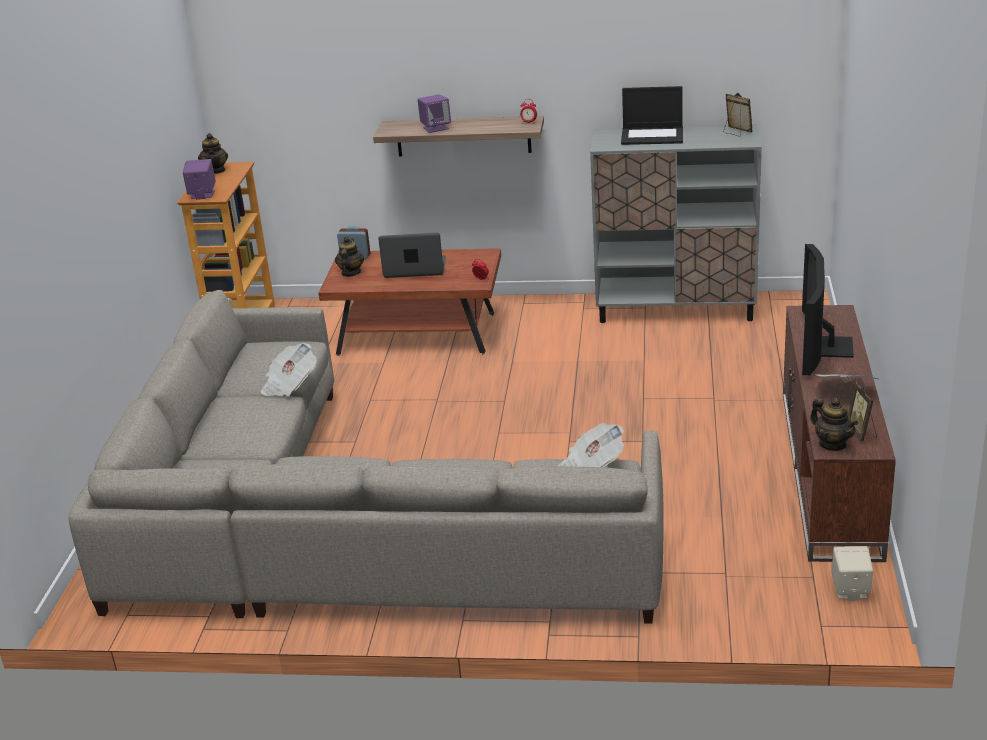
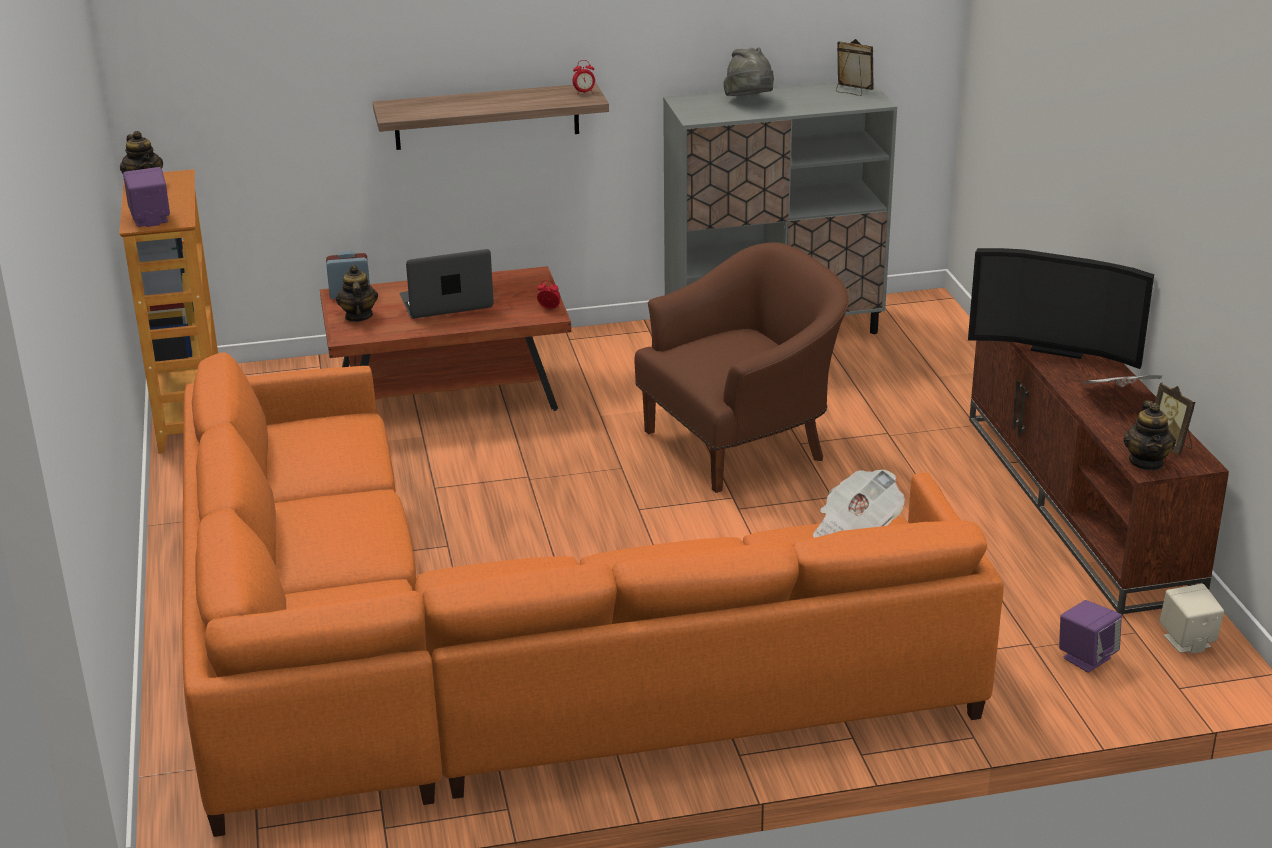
camera: 20 degrees left, 0 degrees up
(289, 385) = (369, 475): newspaper -> none
(335, 529) = (492, 665): grey sofa -> orange sofa
(435, 128) = (459, 106): purple speaker -> purple speaker (1086, 657)
(600, 394) = (742, 445): none -> brown armchair
(653, 136) = (750, 101): laptop -> grey hat
(824, 346) = (1057, 348): television -> television turned 60 degrees counterclockwise
(832, 444) = (1146, 462): teapot -> teapot turned 60 degrees clockwise

